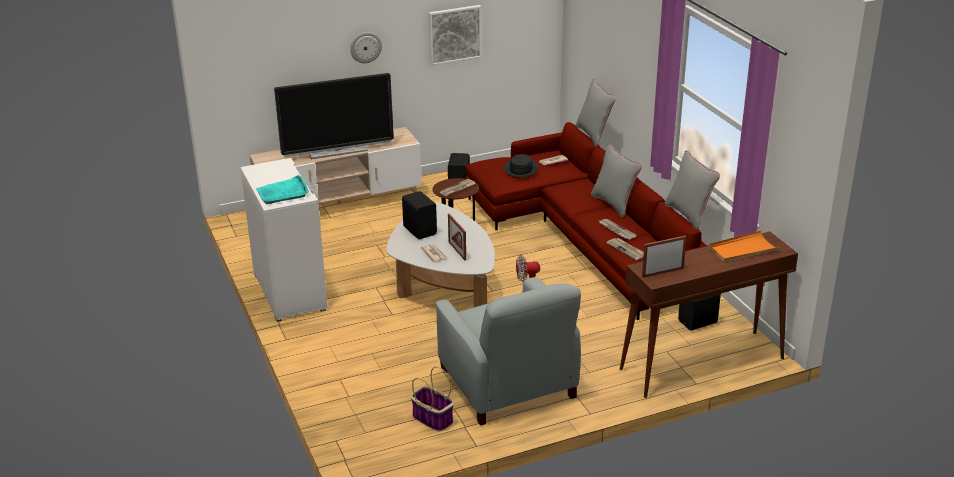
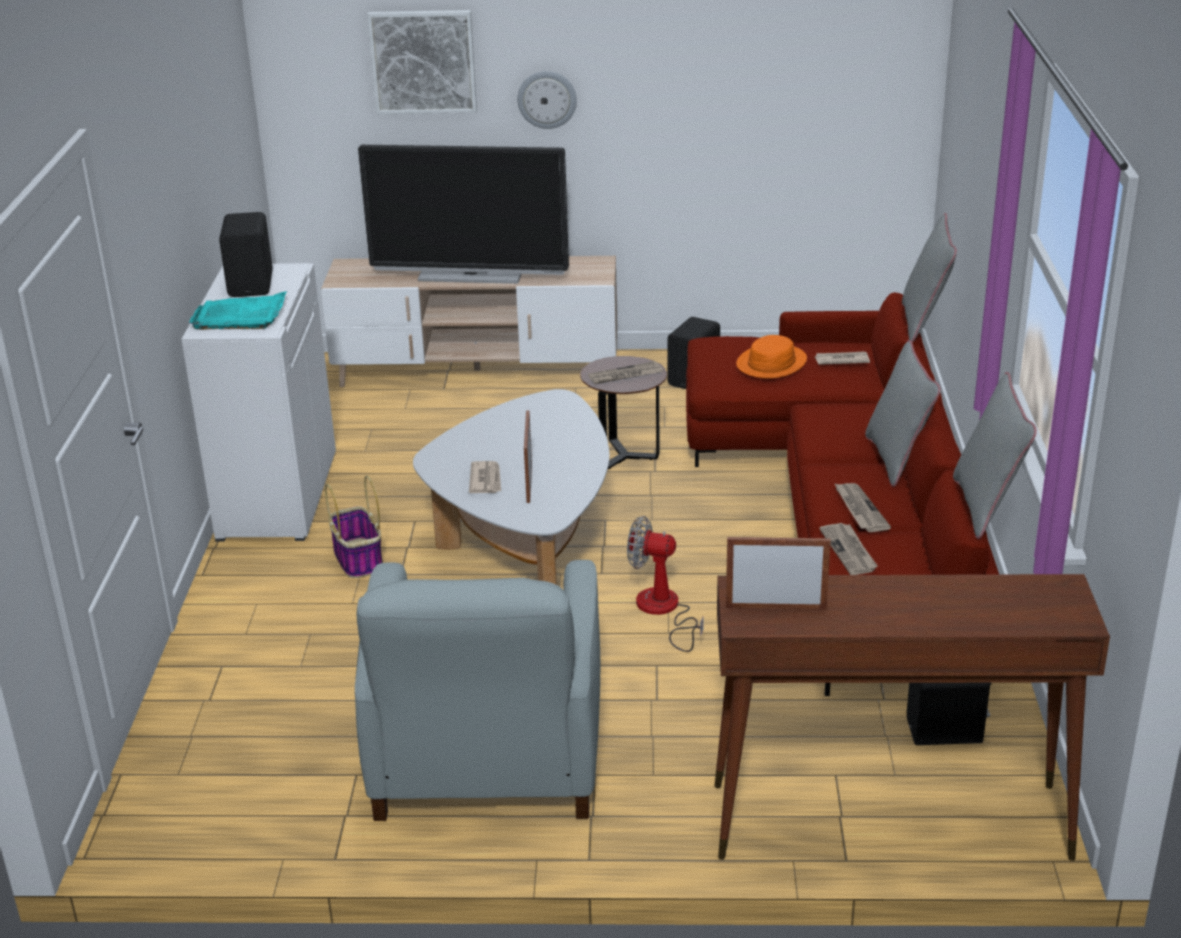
camera: 25 degrees right, 0 degrees up
(420, 230) = (500, 434): black speaker -> black speaker (252, 285)
(432, 418) = (304, 782): basket -> basket (357, 559)
(454, 34) = (719, 99): picture -> picture (423, 61)
(521, 169) = (771, 363): black hat -> orange hat
(742, 249) = (989, 599): orange tray -> none

